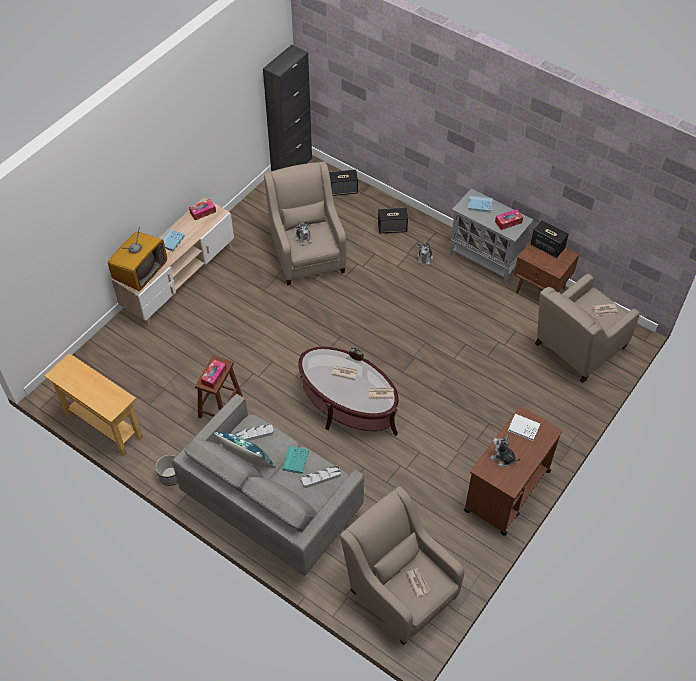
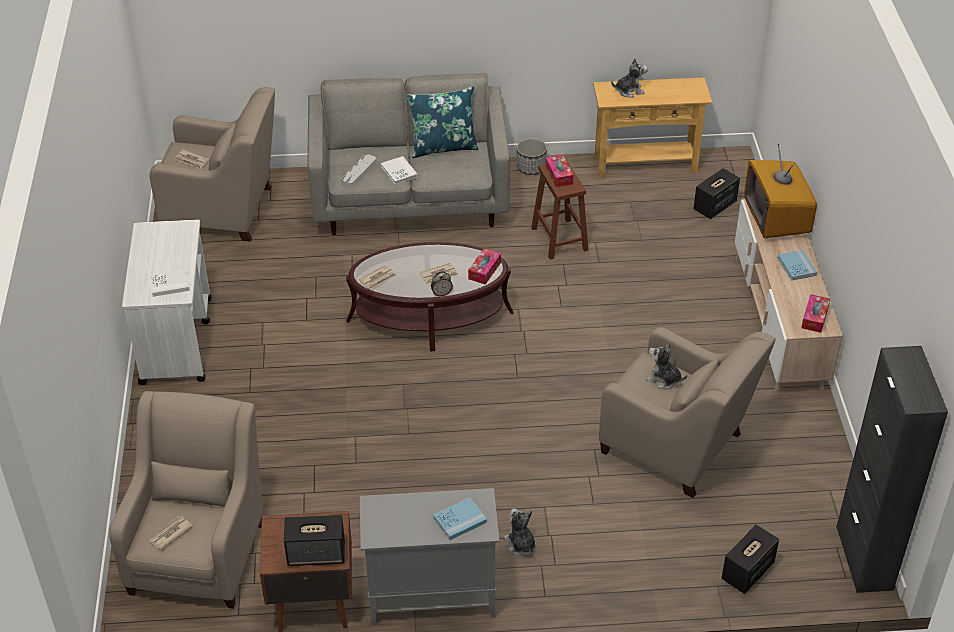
camera: 140 degrees right, 10 degrees down
(254, 434) = (463, 168): grey tray -> none
(295, 460) = (399, 172): turquoise book -> white book
(392, 228) = (612, 560): speaker -> speaker (714, 206)
(503, 458) = (172, 247): plush toy -> plush toy (629, 91)
(506, 491) = (176, 340): brown cart -> white cart
(508, 222) = (393, 519): tissue box -> tissue box (484, 270)

